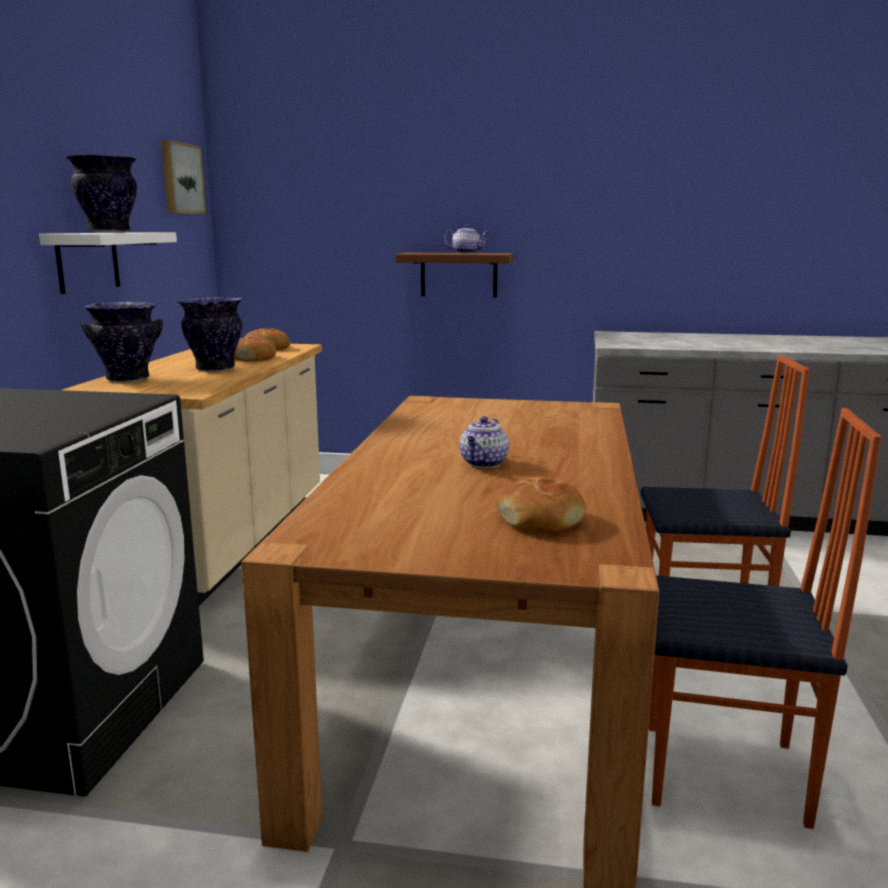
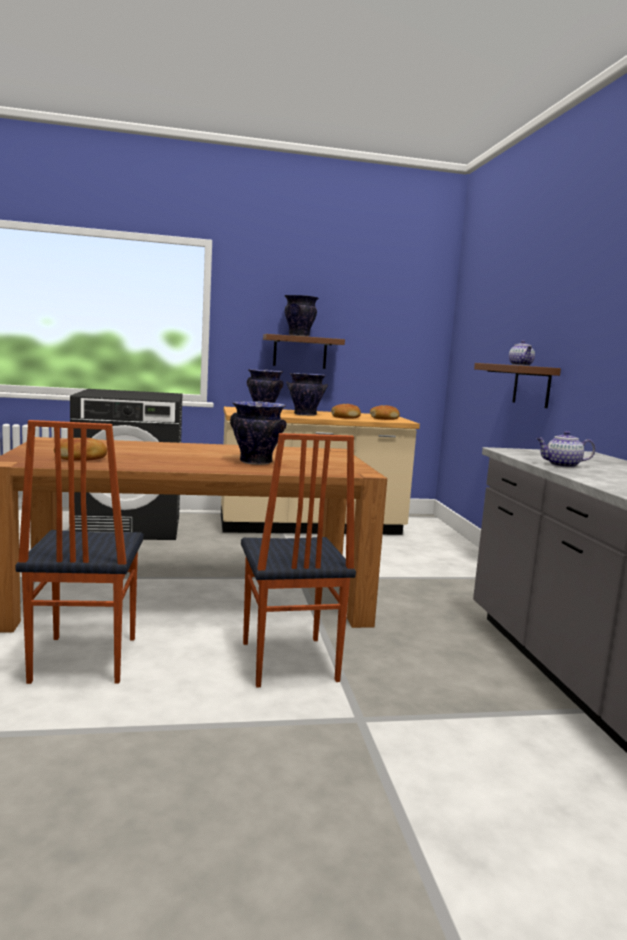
camera: 70 degrees right, 5 degrees down
(88, 261) = (300, 352): white shelf -> brown shelf
(180, 178) = (412, 311): picture -> none
(484, 463) = (182, 455): teapot -> teapot (562, 465)
(537, 436) = (255, 462): none -> vase

